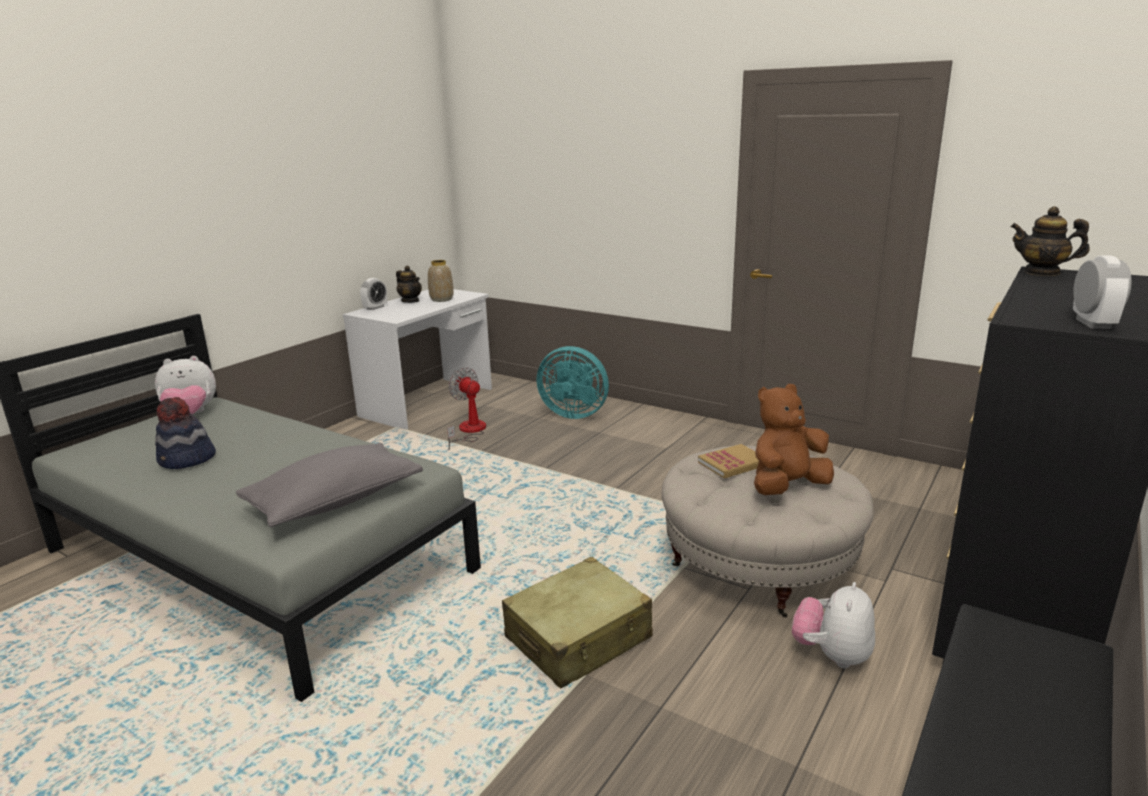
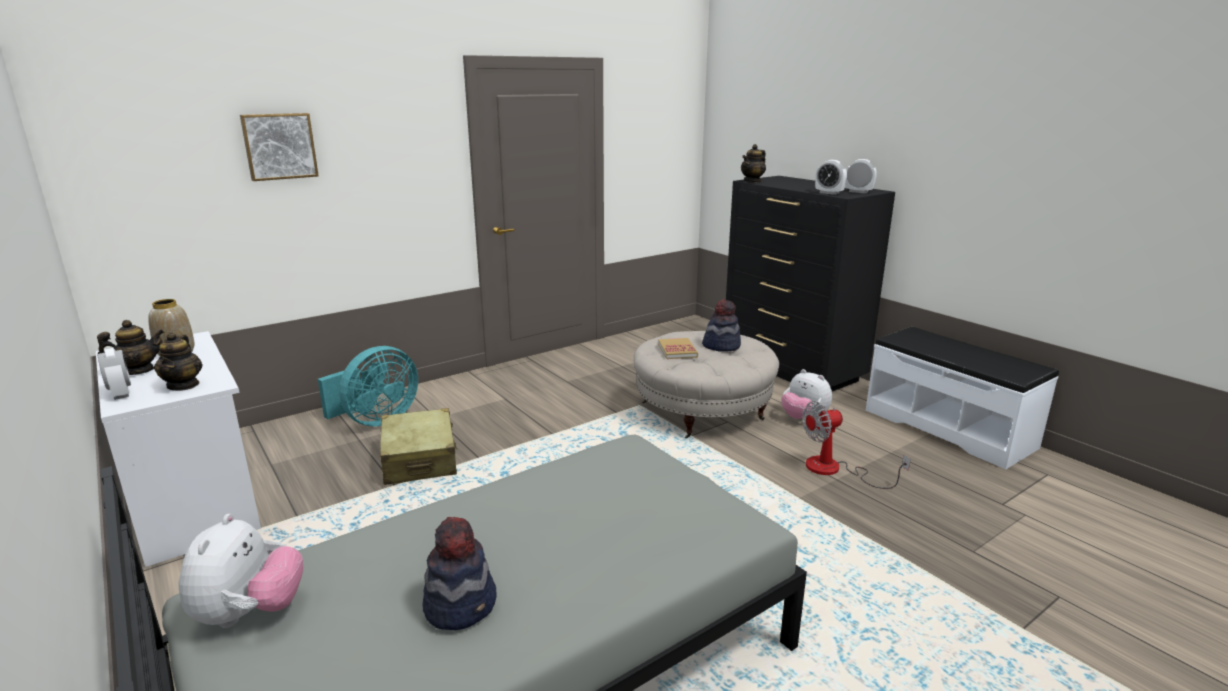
camera: 70 degrees left, 0 degrees up
(335, 502) = (667, 496): grey pillow -> none
(393, 314) = (183, 385): none -> teapot
(469, 431) = (333, 485): fan -> fan (835, 470)
(573, 159) = (279, 146): none -> picture
(578, 638) = (756, 493): beige suitcase -> beige suitcase (419, 459)
(787, 487) = (721, 345): brown plush toy -> hat
(1023, 310) = (829, 193): none -> alarm clock

